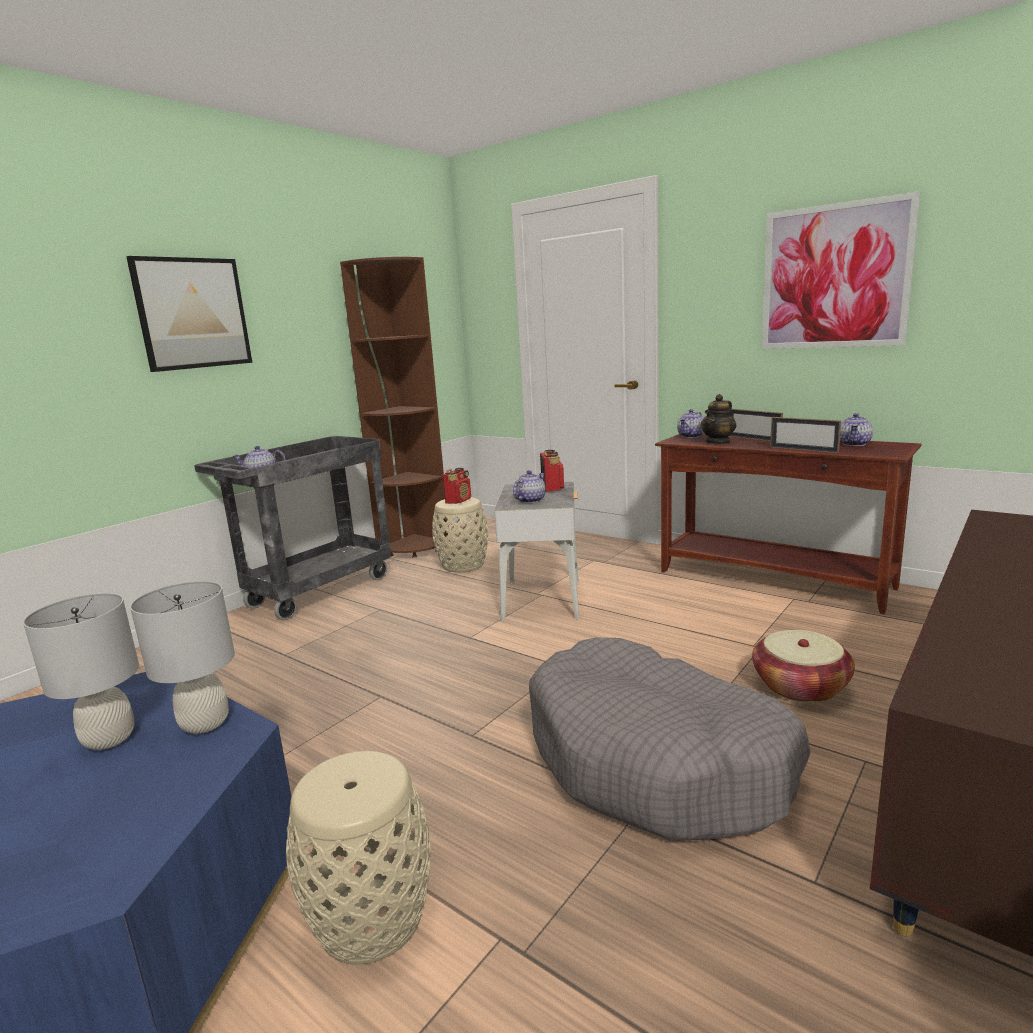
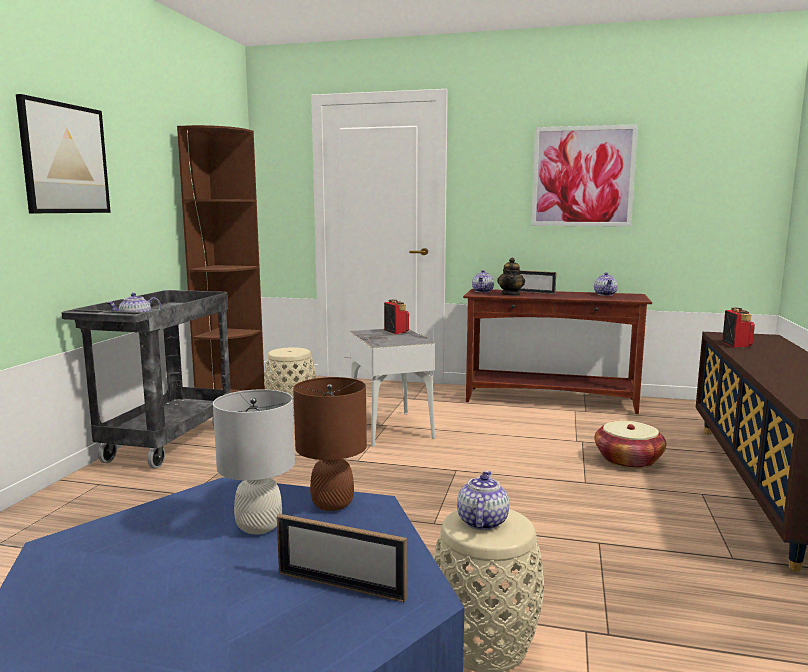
camera: 25 degrees left, 5 degrees down
(207, 725) = (334, 505): grey table lamp -> brown table lamp
(458, 501) = (289, 350): radio -> radio (736, 344)
(530, 500) = (392, 340): teapot -> teapot (481, 522)
(657, 761) = (582, 515): grey dog bed -> none
(803, 450) = (578, 298): picture frame -> picture frame (340, 586)

